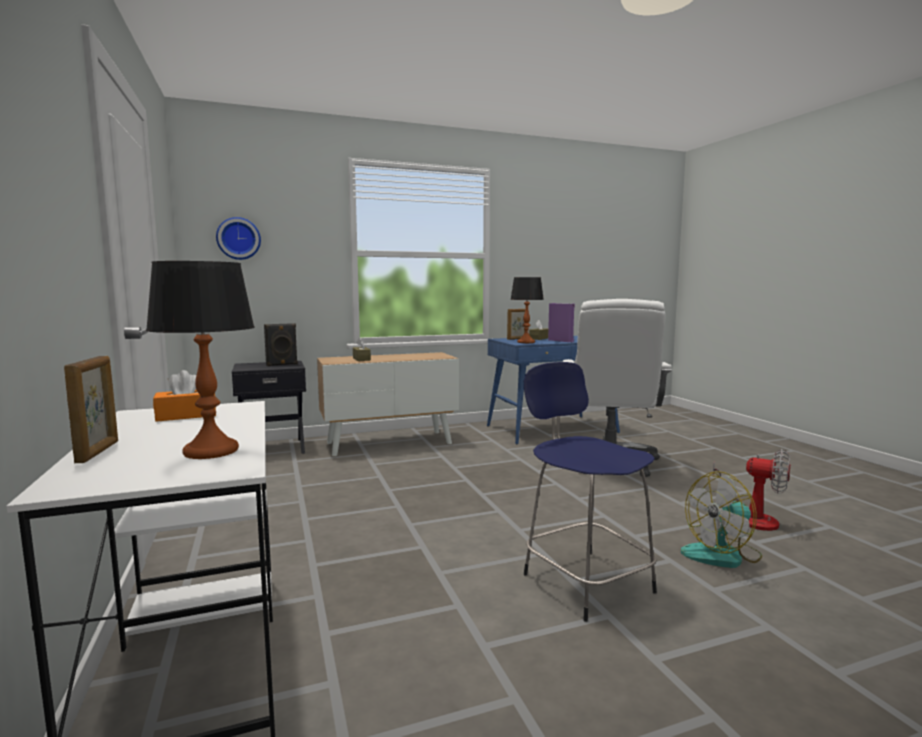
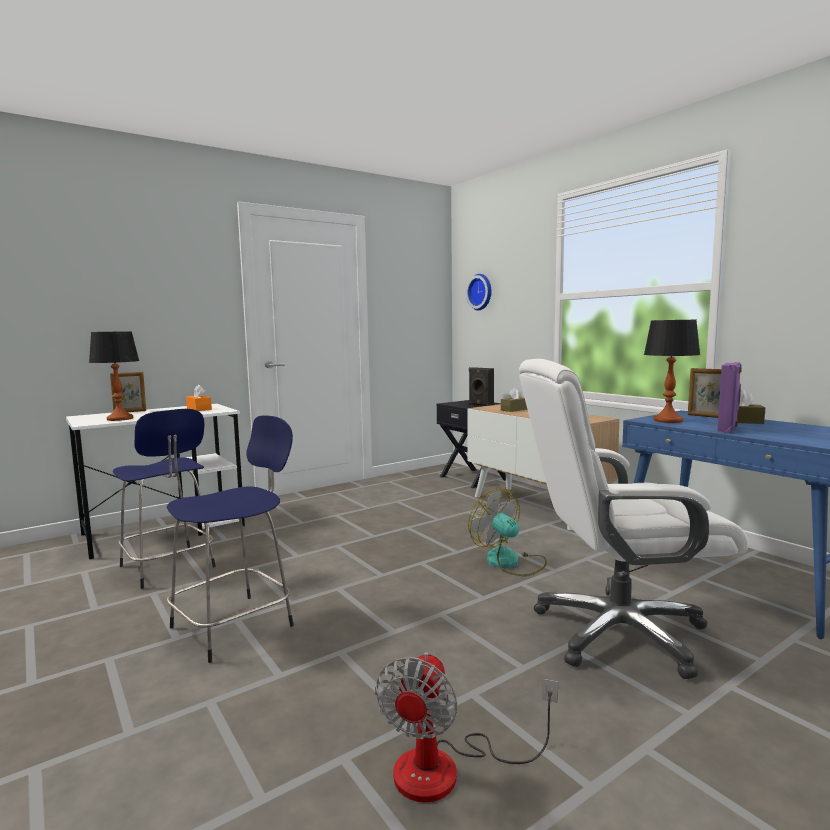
camera: 75 degrees right, 0 degrees up
(396, 640) = (168, 567): none -> blue stool
(722, 554) = (297, 718): fan -> fan (510, 562)

